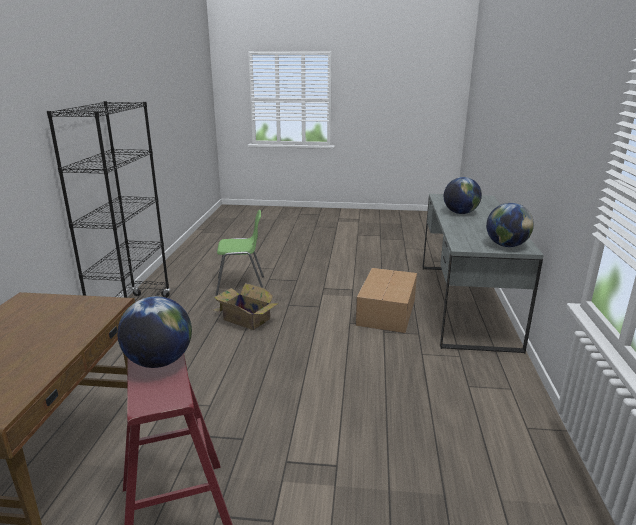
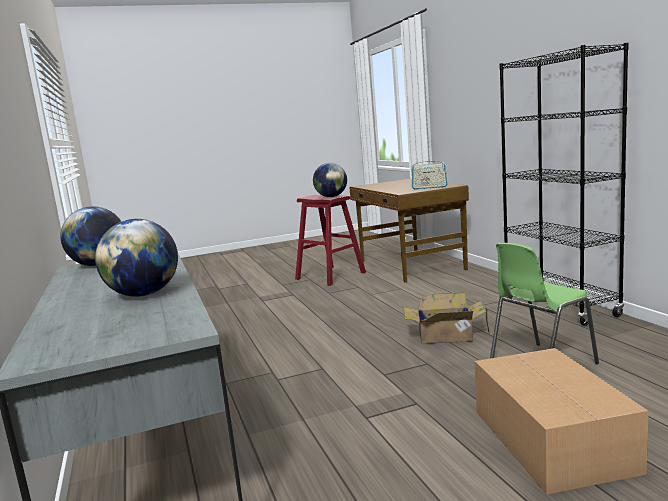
camera: 155 degrees right, 10 degrees down
(52, 306) = (429, 187): none -> radio
(387, 311) = (281, 398): cardboard box -> cardboard box (551, 441)

